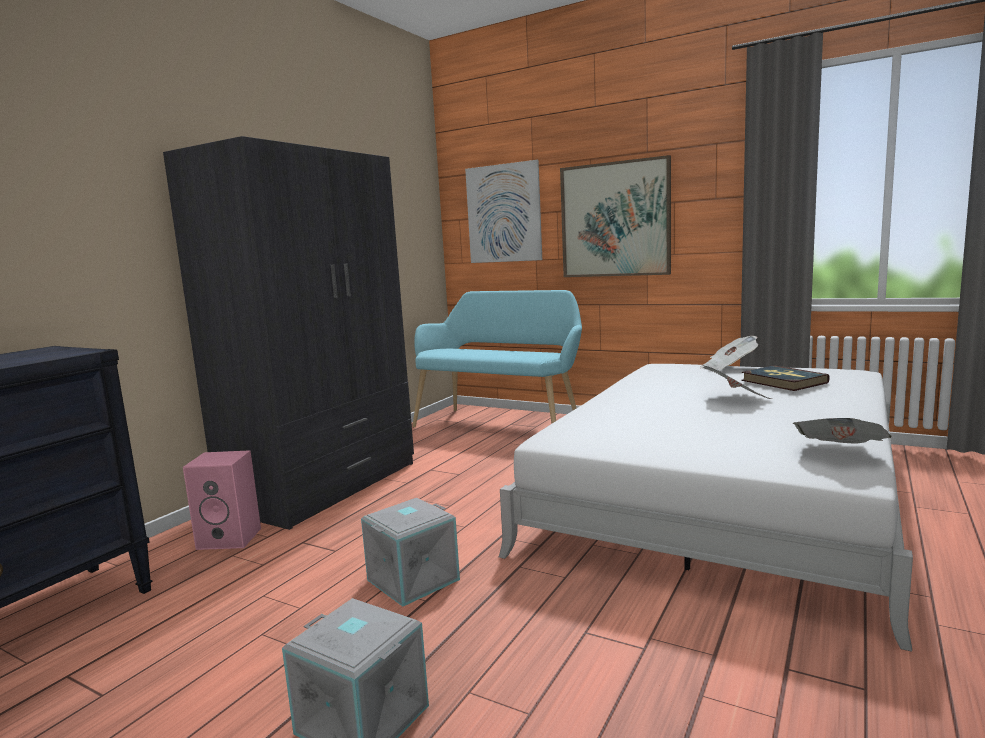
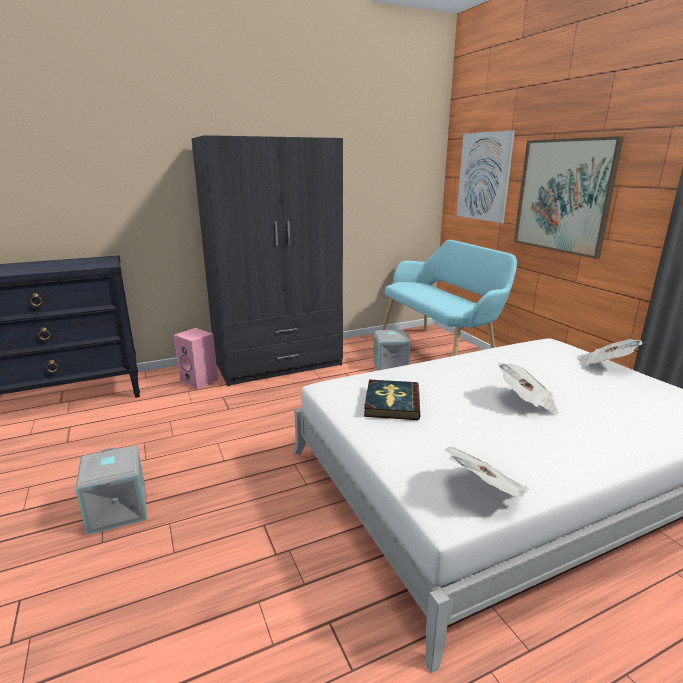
camera: 35 degrees right, 10 degrees up
(412, 579) = (236, 444): grey storage box -> grey storage box (390, 364)
(783, 381) = (610, 398): book -> book (391, 402)

